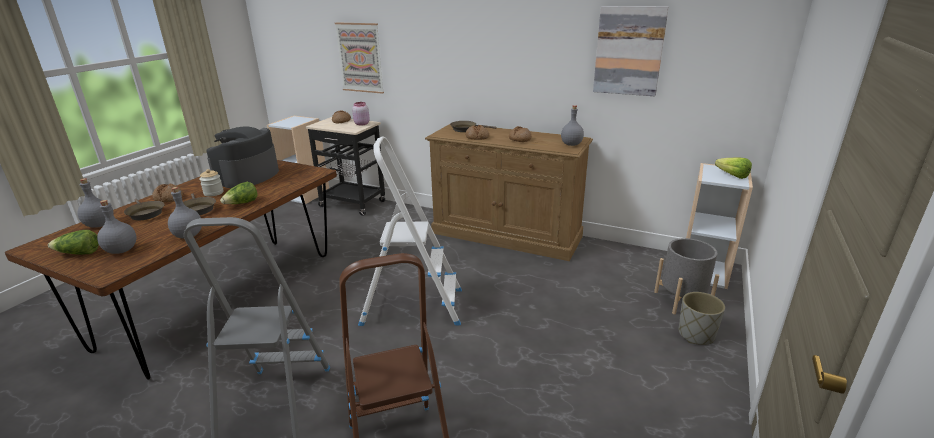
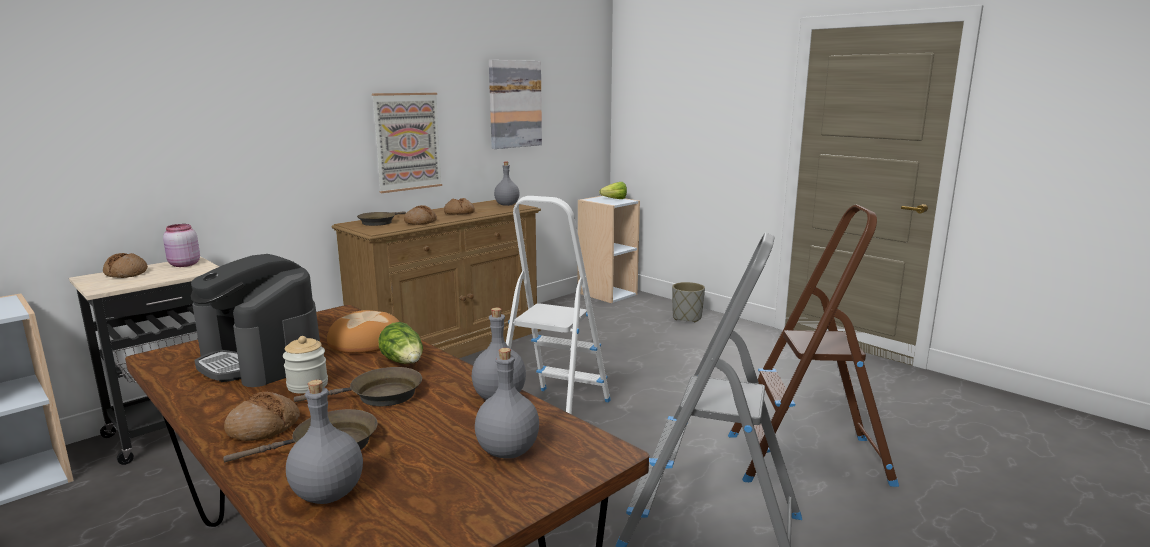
camera: 70 degrees left, 10 degrees down
(79, 253) = (479, 498): lettuce -> none
(275, 188) = (365, 340): none -> bread
(360, 58) = (141, 147): picture -> picture (407, 141)
(681, 300) = (641, 310): grey planter -> none

